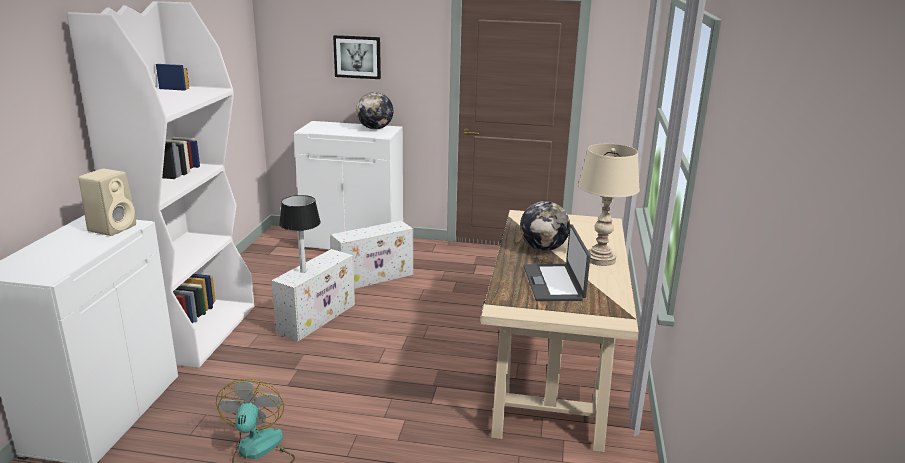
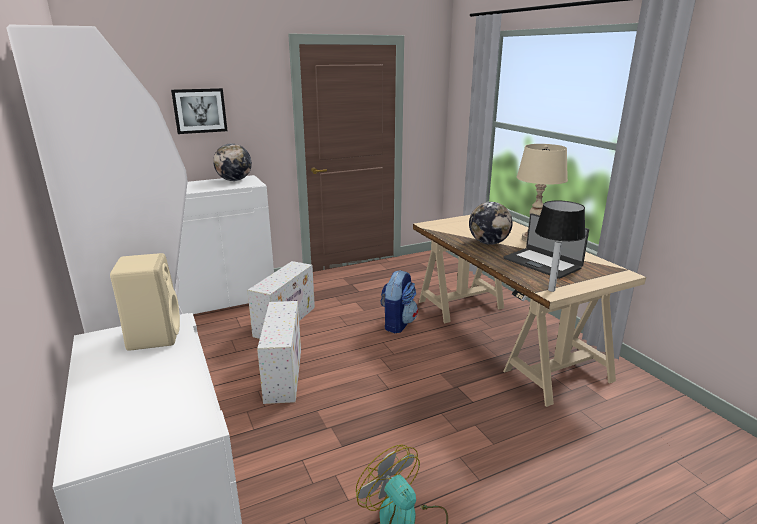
camera: 35 degrees left, 0 degrees up
(303, 271) = (276, 329): table lamp -> table lamp (552, 290)
(465, 314) = (397, 323): none -> backpack

